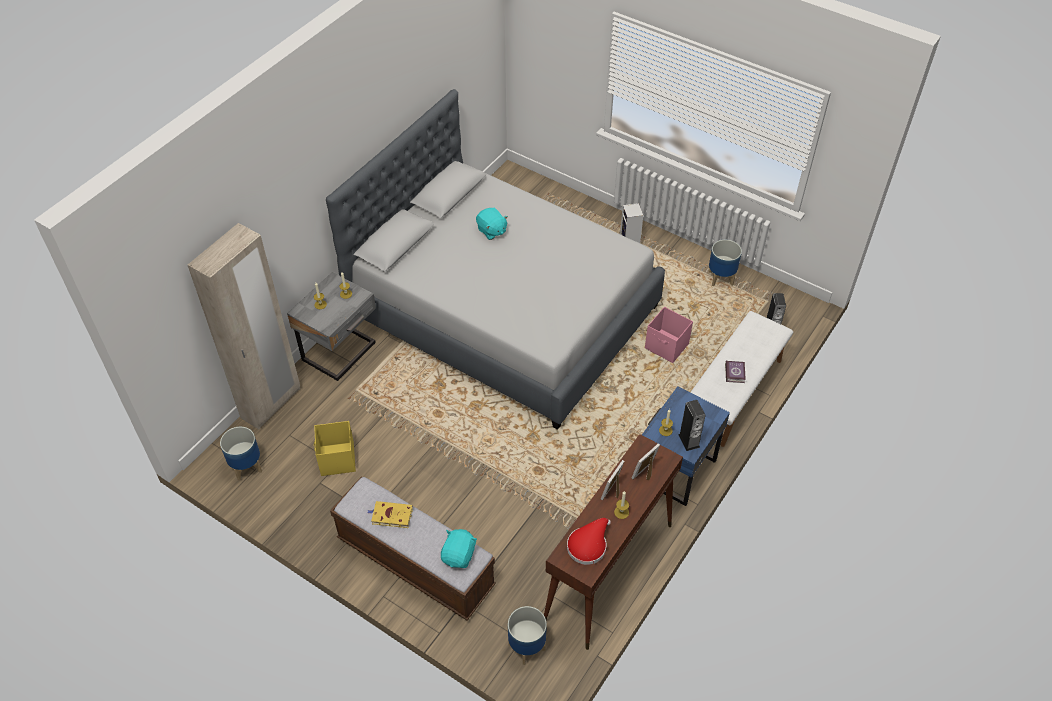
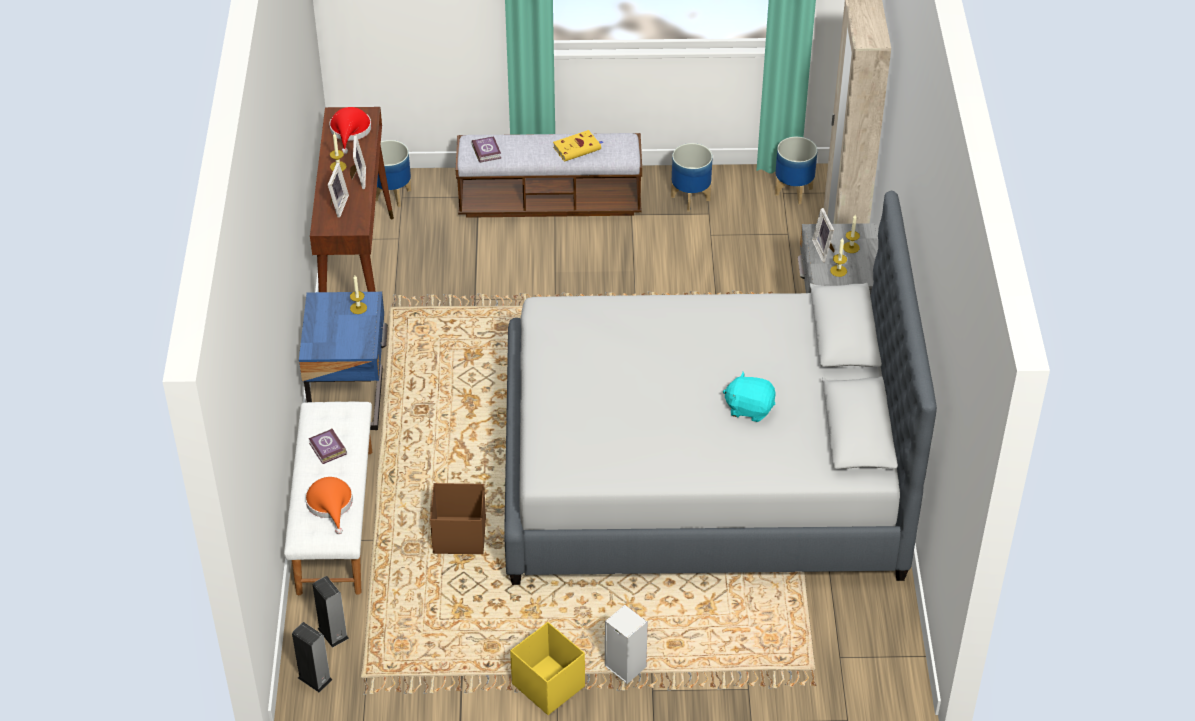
camera: 145 degrees right, 5 degrees down
(337, 311) = (824, 250): none -> picture frame
(337, 460) = (715, 238): yellow storage box -> yellow storage box (548, 684)
(459, 555) = (486, 151): turquoise plush toy -> book
(667, 346) = (458, 535): pink storage box -> brown storage box
(689, 440) = (326, 310): speaker -> speaker (315, 678)
(721, 278) = (450, 678): planter -> planter (690, 198)
(752, 337) = (331, 505): none -> orange hat

